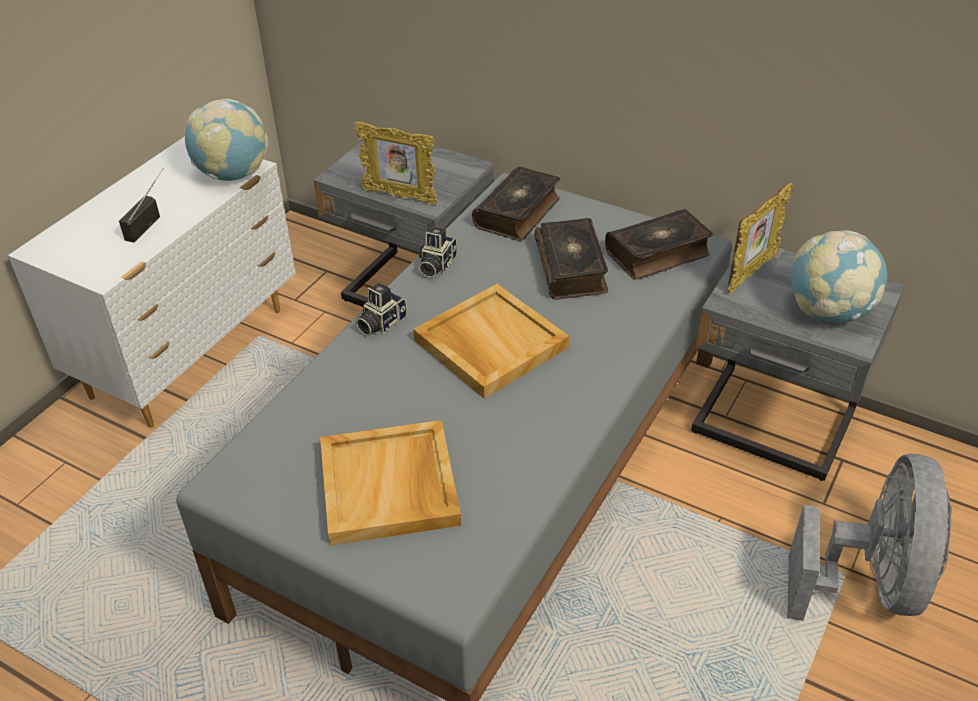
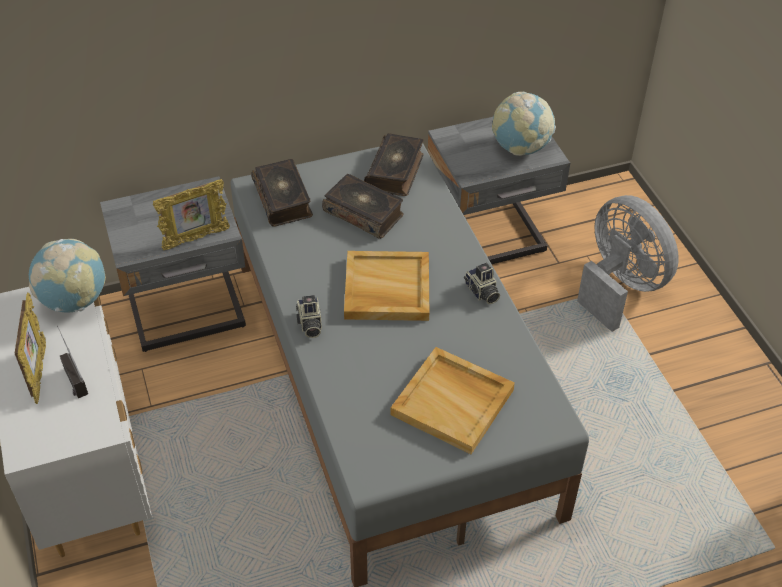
camera: 50 degrees left, 5 degrees up
(436, 265) = (286, 267): camera -> camera (481, 292)
(751, 273) = (458, 150): picture frame -> picture frame (39, 373)

